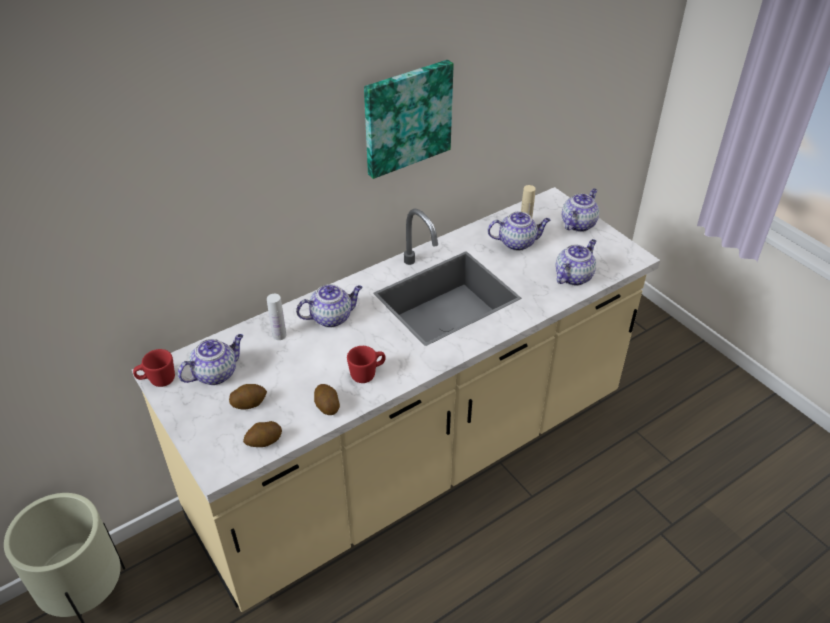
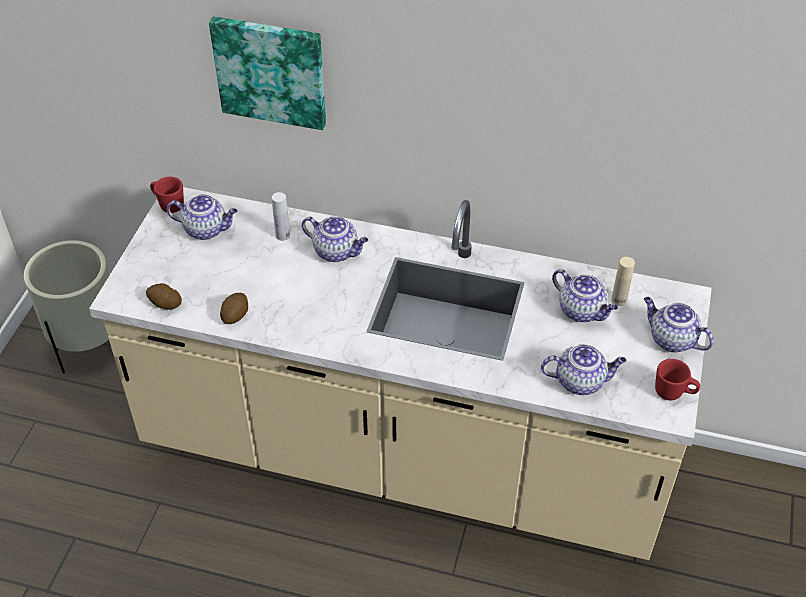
camera: 50 degrees right, 5 degrees up
(249, 403) = (194, 269): potato -> none
(367, 374) = (294, 316): red mug -> red mug (673, 393)
(406, 117) = (496, 103): picture -> picture (271, 71)
(578, 224) = (671, 340): teapot -> teapot turned 135 degrees counterclockwise

